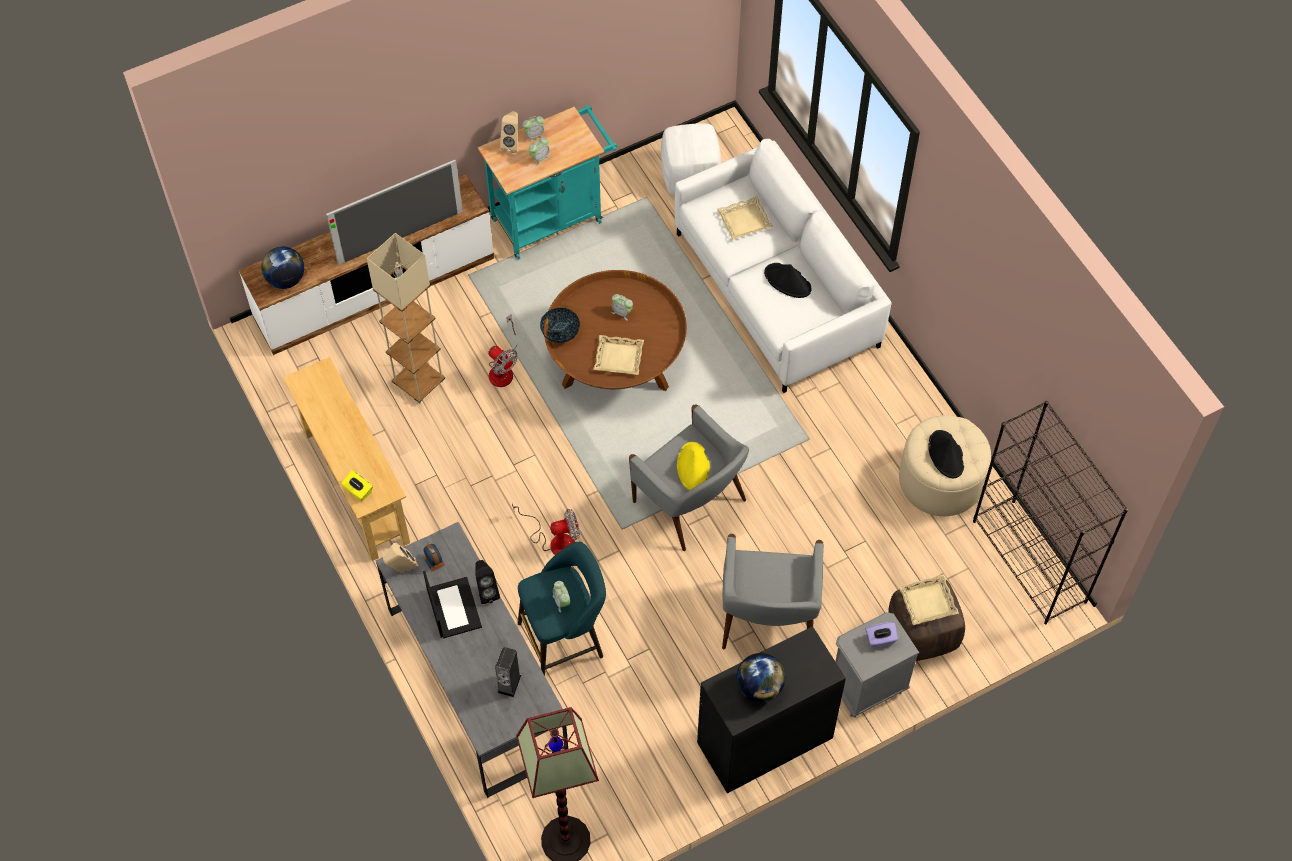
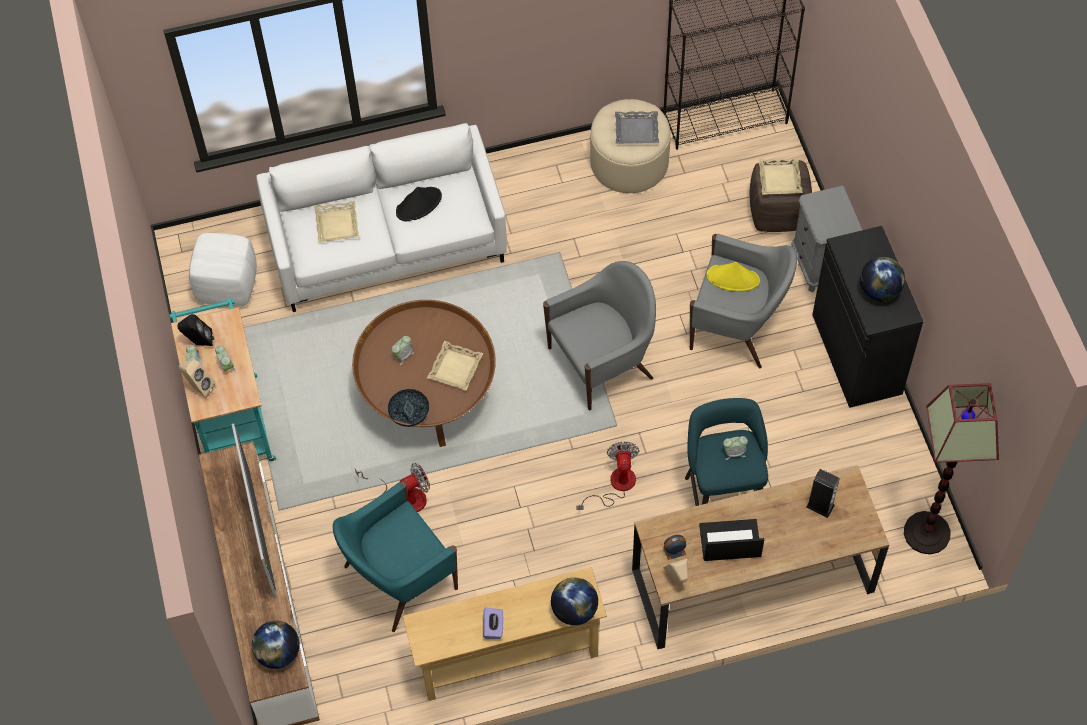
camera: 75 degrees left, 0 degrees up
(358, 491) = (574, 610): yellow tissue box -> globe
(419, 383) = (398, 579): beige floor lamp -> turquoise armchair
(477, 681) = (752, 580): grey desk -> brown desk
(486, 591) = (717, 509): black speaker -> black speaker (199, 343)
(693, 467) = (599, 328): yellow hat -> yellow hat (733, 278)
(880, 639) = (825, 209): purple tissue box -> purple tissue box (493, 627)
(946, 455) = (636, 130): black hat -> grey tray

